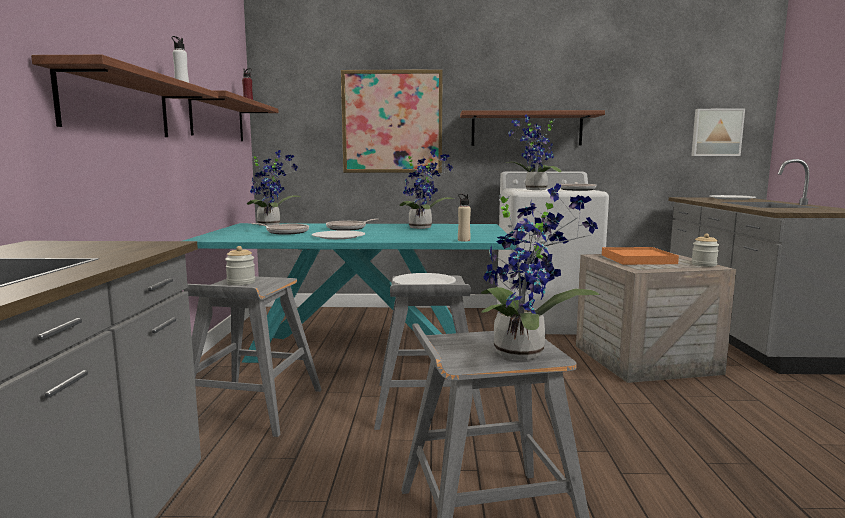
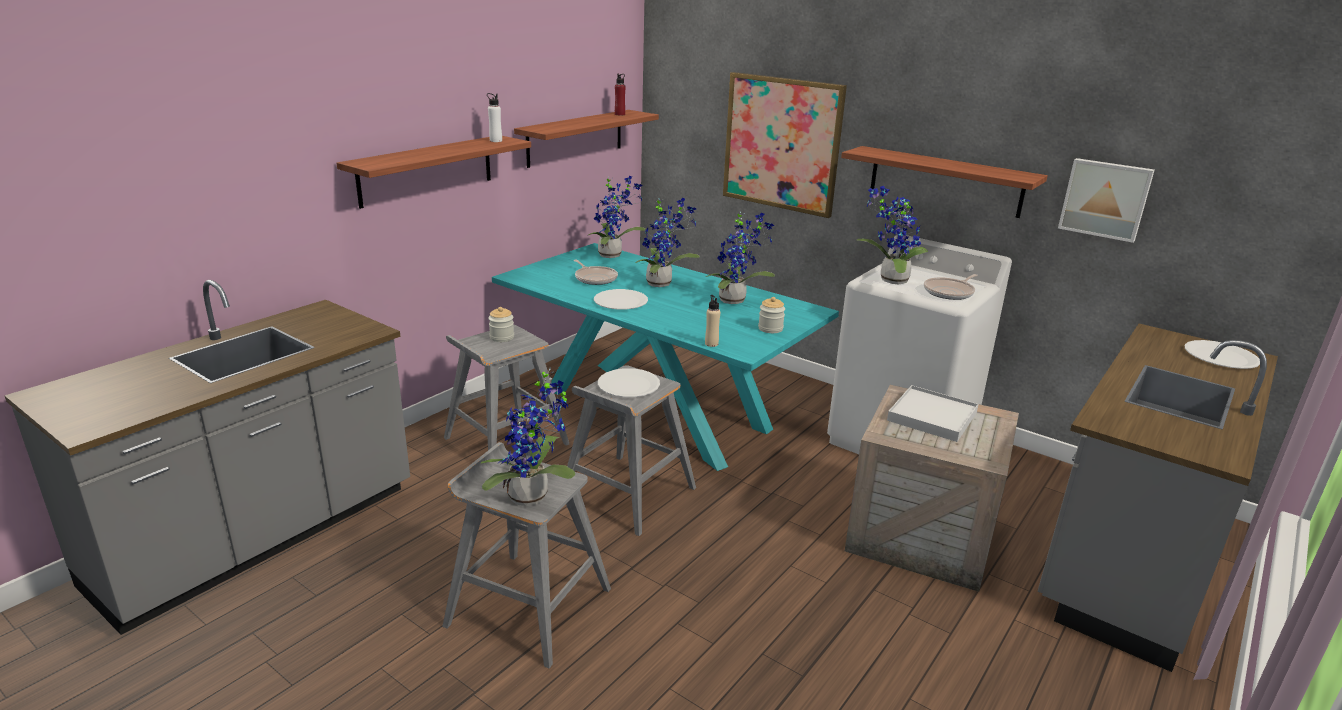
camera: 35 degrees right, 15 degrees up
(348, 228) = (662, 283): frying pan -> potted plant
(638, 259) = (932, 417): orange tray -> white tray
(704, 264) = (988, 454): jar -> jar (770, 329)
(716, 132) = (1253, 240): picture -> picture (1105, 199)

